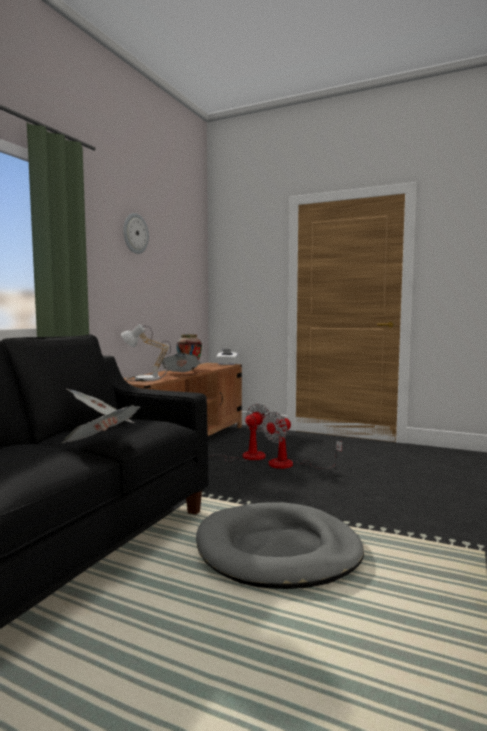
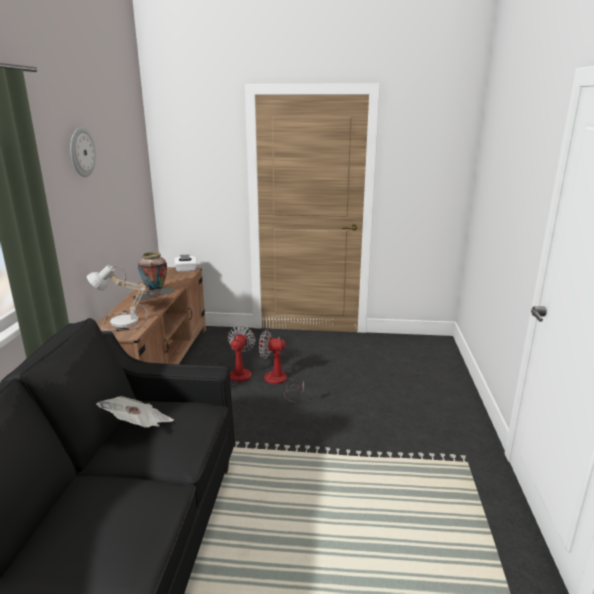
camera: 20 degrees left, 15 degrees up
(101, 445) = (169, 471): newspaper -> none
(278, 551) = (319, 501): grey dog bed -> none
(290, 465) = (279, 382): fan -> fan turned 75 degrees clockwise

